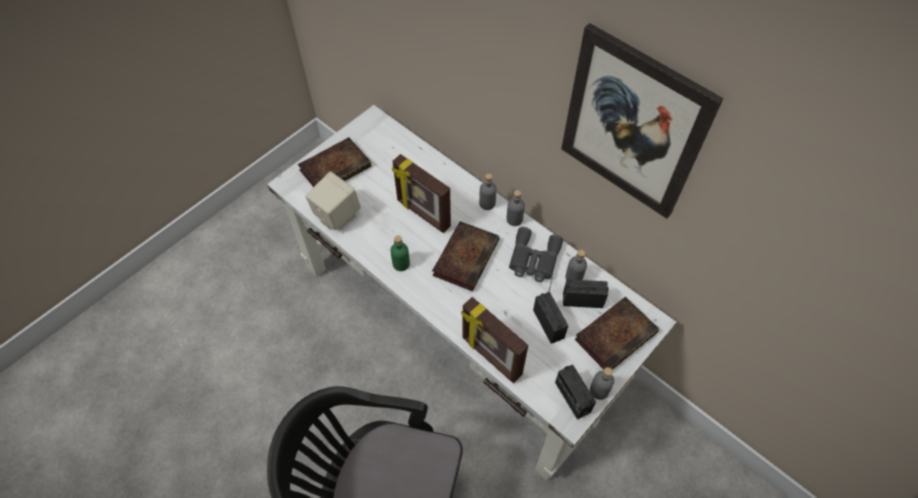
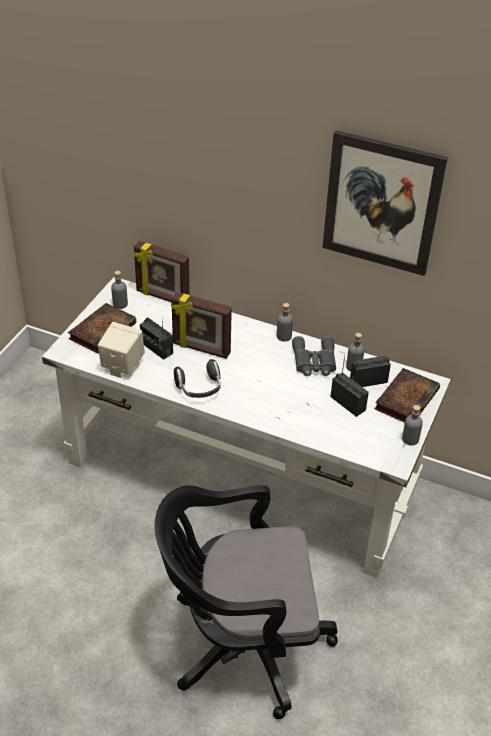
camera: 20 degrees left, 15 degrees down
(401, 264) = (199, 389): green bottle -> headphones
(466, 256) = (254, 371): book -> none
(487, 203) = (254, 330): grey bottle -> grey bottle (120, 304)
(490, 357) = (310, 437): picture frame -> picture frame (162, 297)
(572, 397) = (391, 449): radio -> radio (156, 348)

